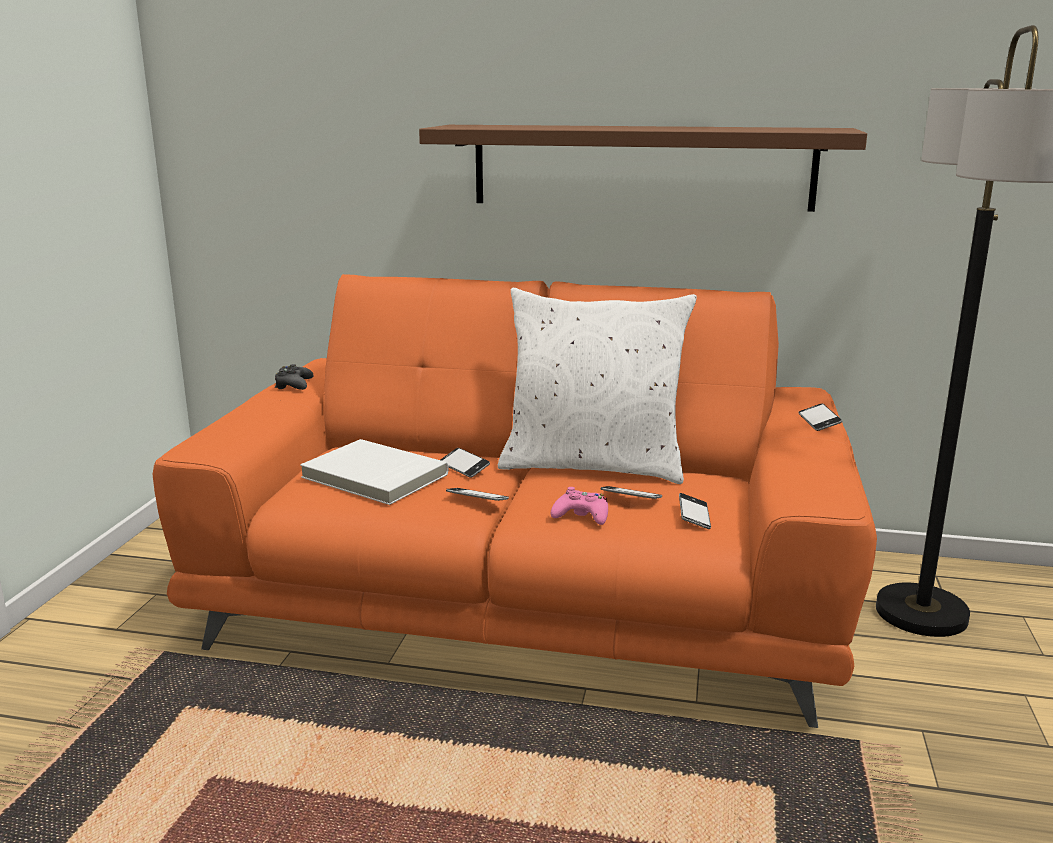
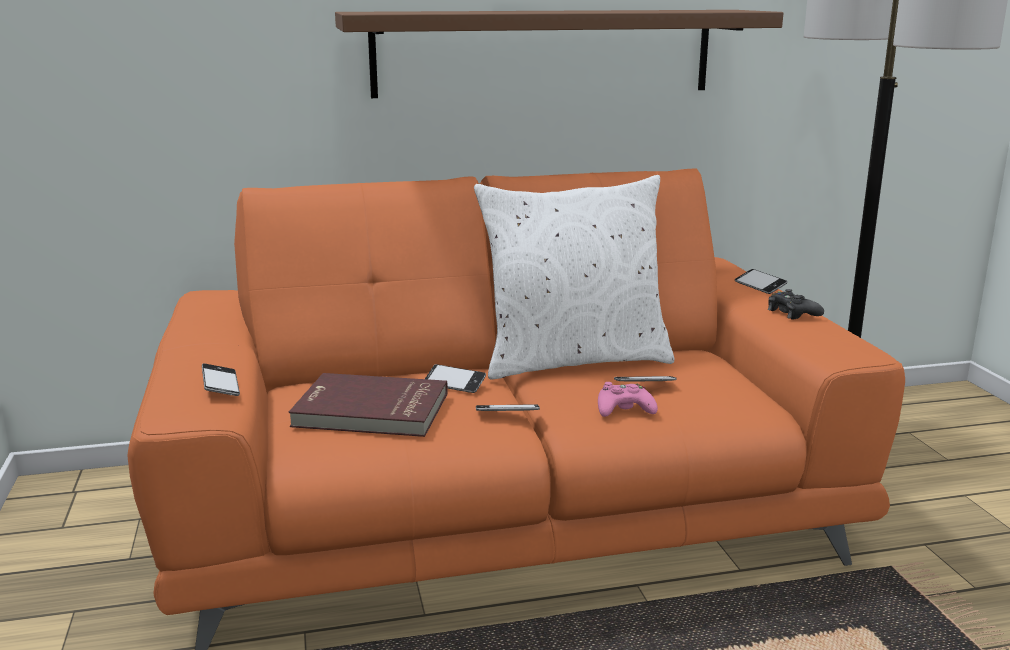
camera: 25 degrees left, 0 degrees up
(294, 385) = (203, 324): black game controller -> black game controller (792, 313)
(373, 477) = (370, 411): white book -> red book
(694, 516) = (719, 390): phone -> phone (221, 385)

